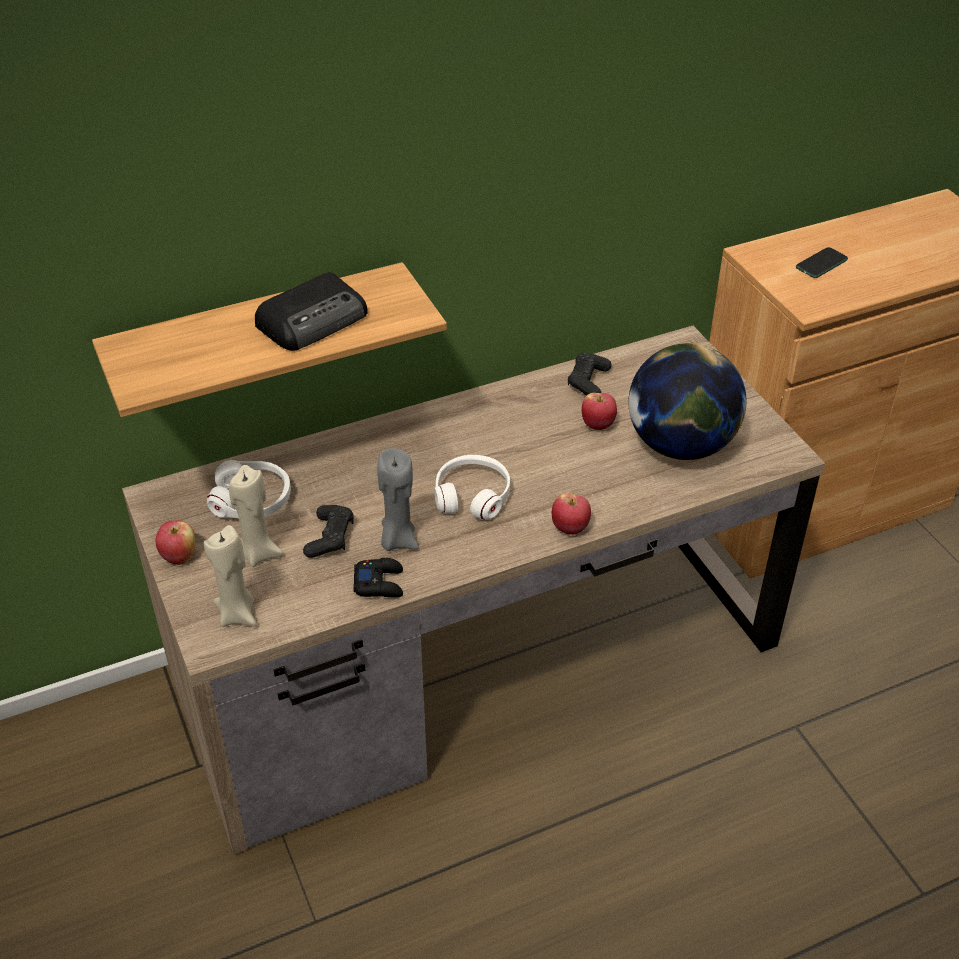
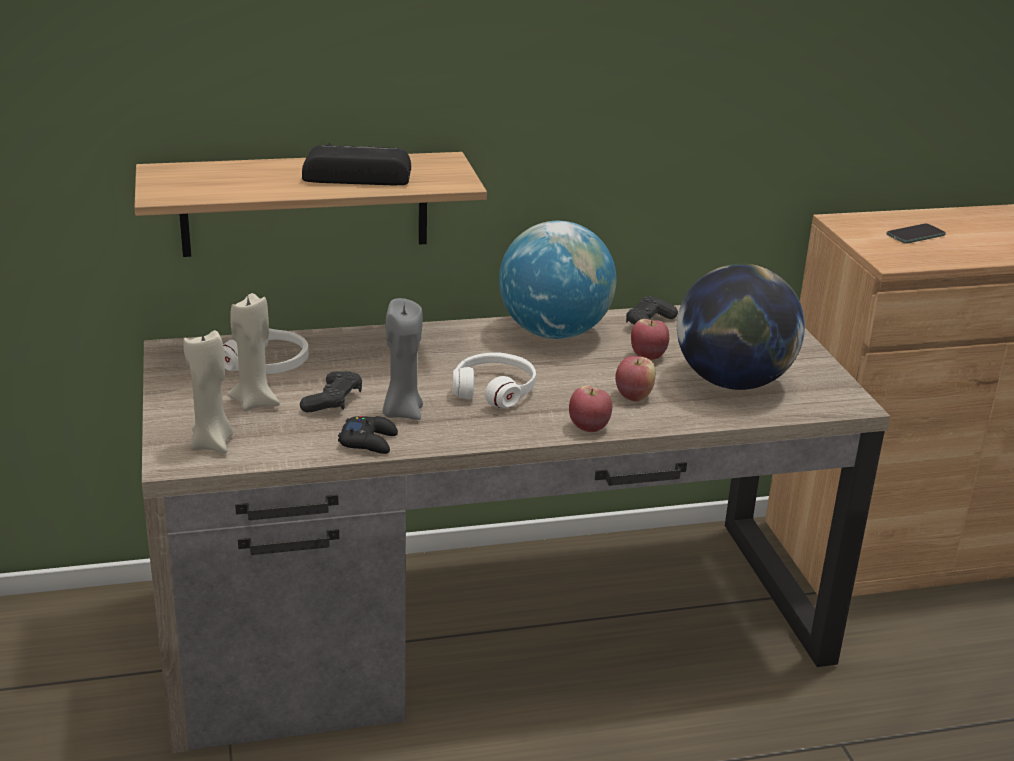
camera: 10 degrees right, 15 degrees down
(179, 556) = (174, 394): apple -> apple (633, 396)
(314, 320) = (355, 175): radio -> radio turned 150 degrees counterclockwise
(504, 408) = (554, 333): none -> globe

